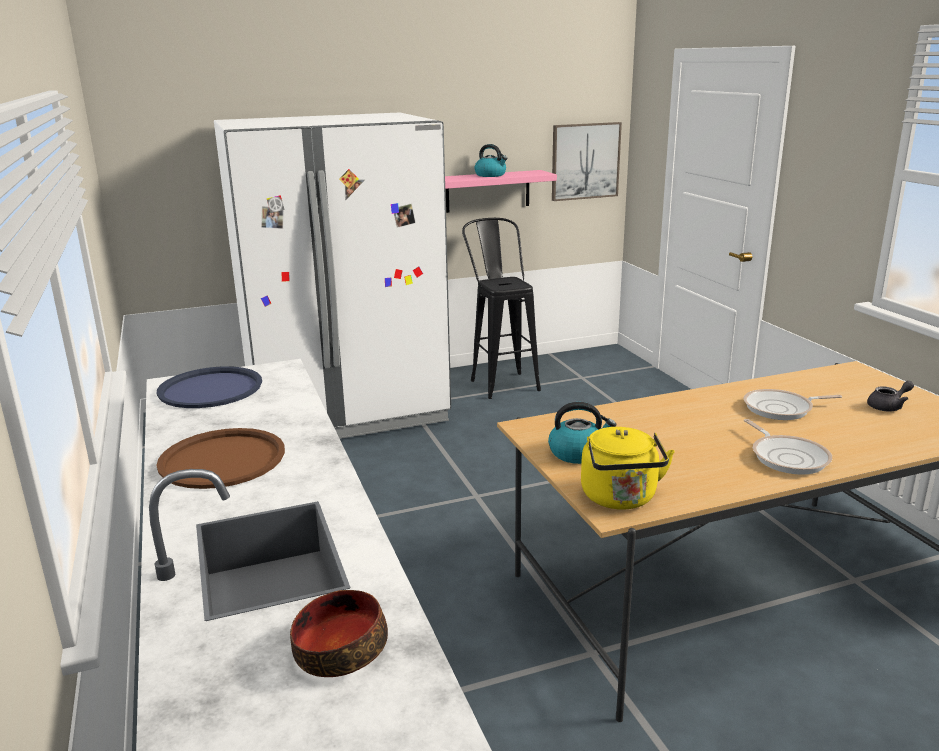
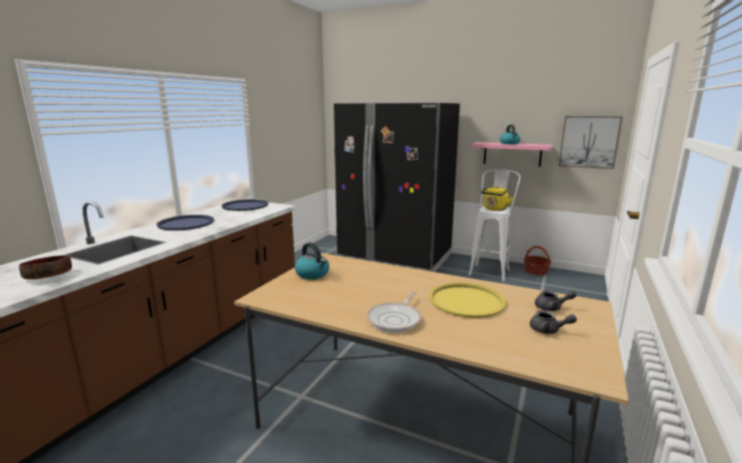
camera: 45 degrees right, 5 degrees down
(222, 460) = (186, 223): brown tray -> blue tray
(347, 412) = (395, 258): white fridge -> black fridge
(501, 382) = (490, 270): black stool -> white stool
(549, 364) = (536, 271): none -> basket
(620, 499) = (275, 295): yellow kettle -> yellow kettle (494, 209)
(781, 409) = (466, 300): frying pan -> yellow tray
(843, 385) = (552, 308): none -> grey teapot

